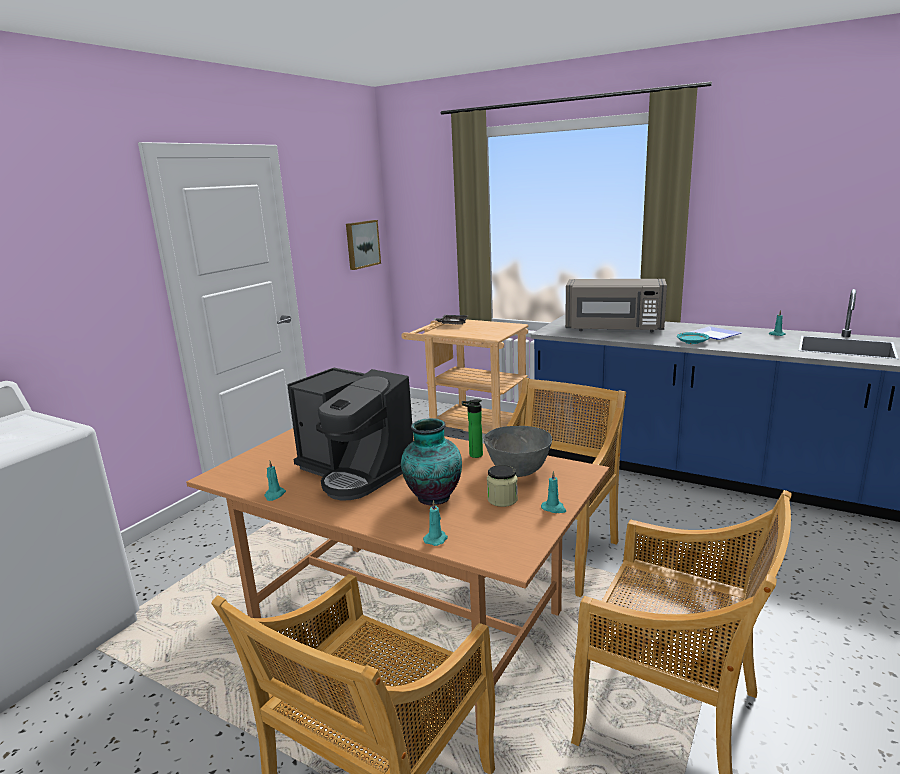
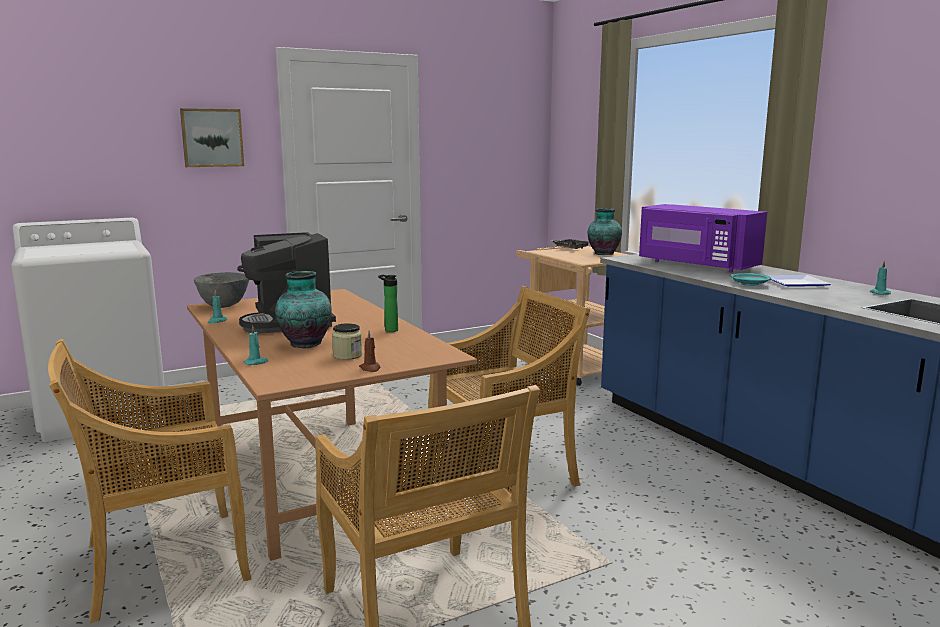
camera: 30 degrees right, 5 degrees down
(361, 244) = (512, 159): picture -> picture (212, 138)
(488, 325) = (603, 253): none -> vase
(518, 472) = (397, 345): grey bowl -> grey bowl (223, 306)
(554, 508) = (370, 368): turquoise candle -> brown candle
(614, 329) = (695, 265): grey microwave -> purple microwave

